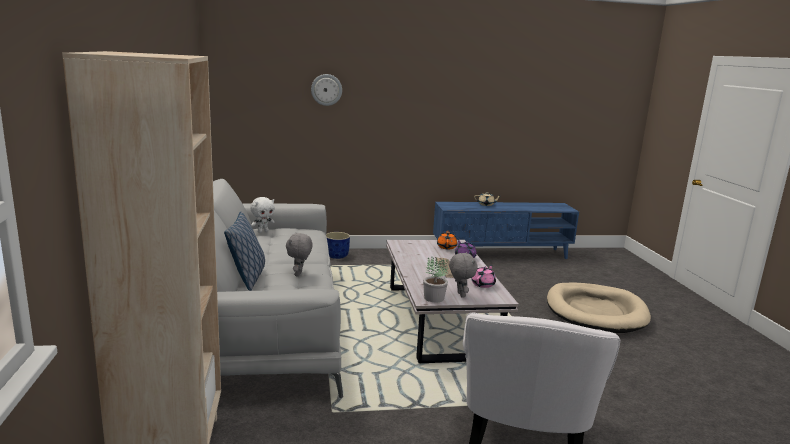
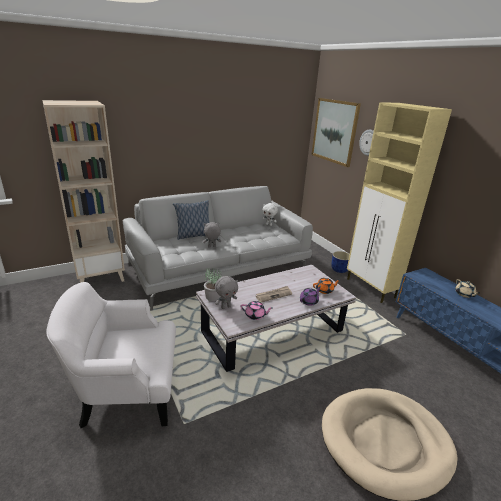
camera: 70 degrees right, 10 degrees up
(259, 83) = (334, 131): none -> picture
(387, 254) = (371, 288): none -> beige cabinet

